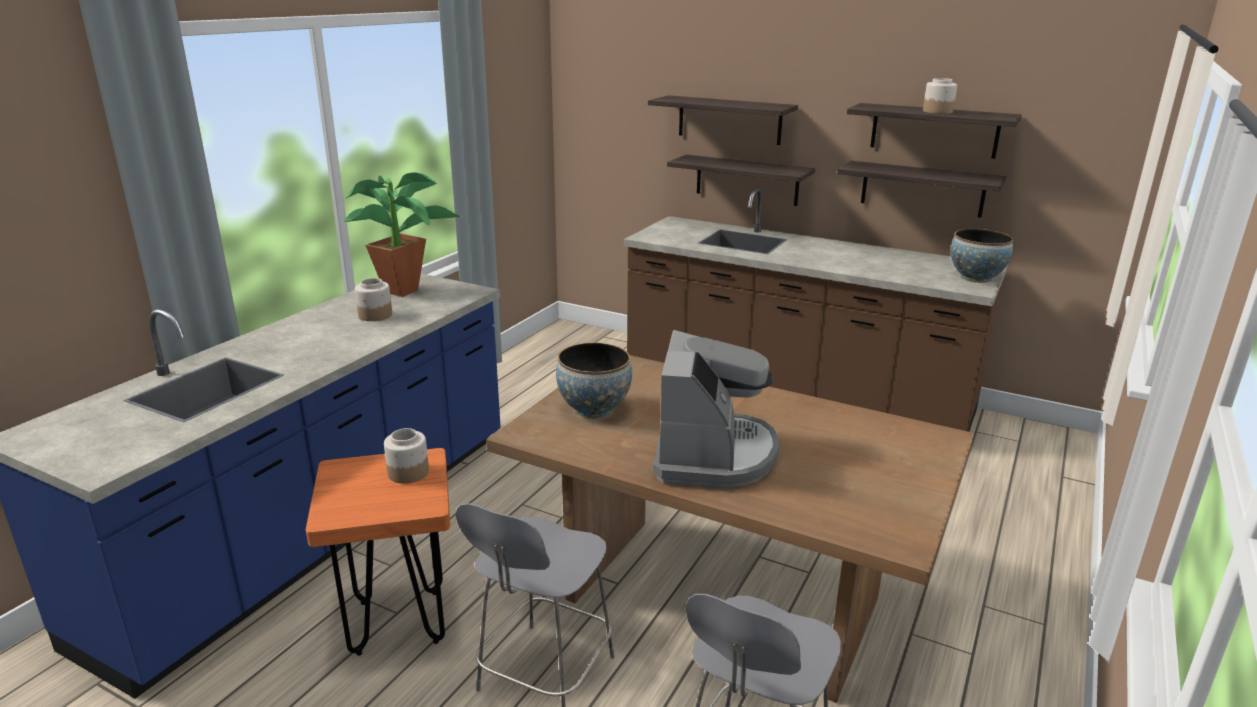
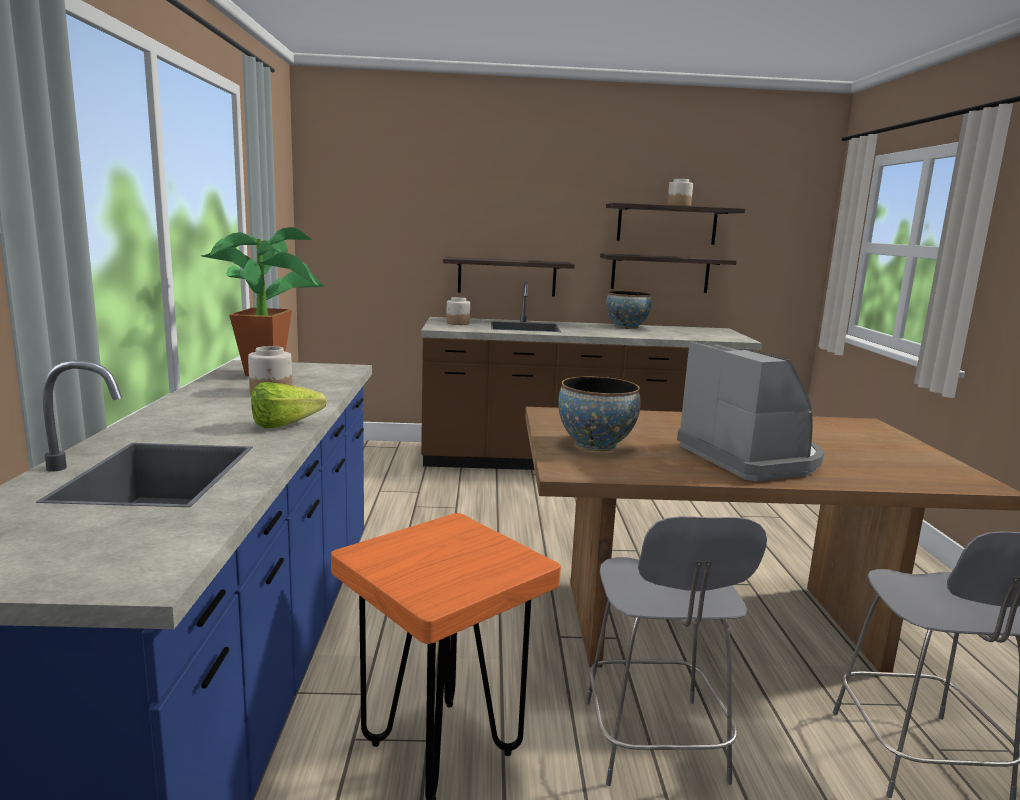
camera: 30 degrees left, 10 degrees down
(336, 356) = (291, 425): none -> lettuce
(408, 473) = (457, 540): jar -> jar (457, 323)
(729, 120) = (488, 222): shelf -> none
(976, 278) = (728, 335): bowl -> bowl (626, 327)

